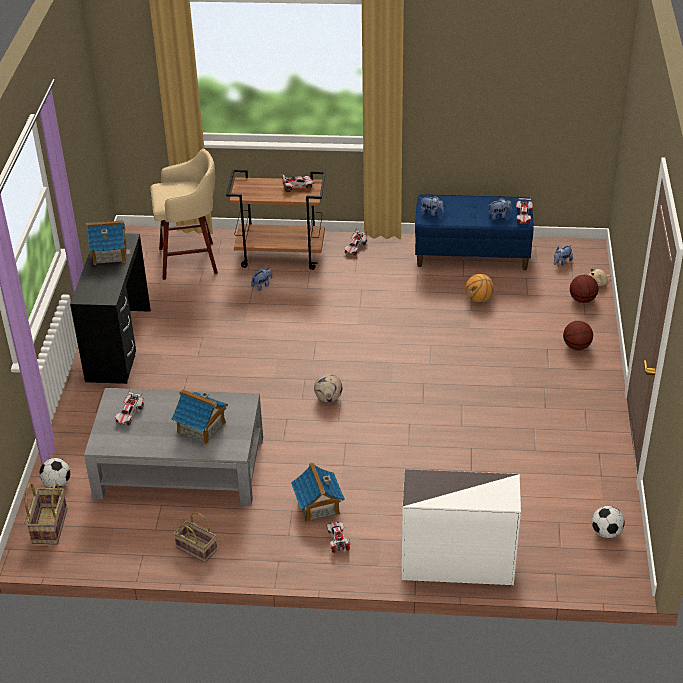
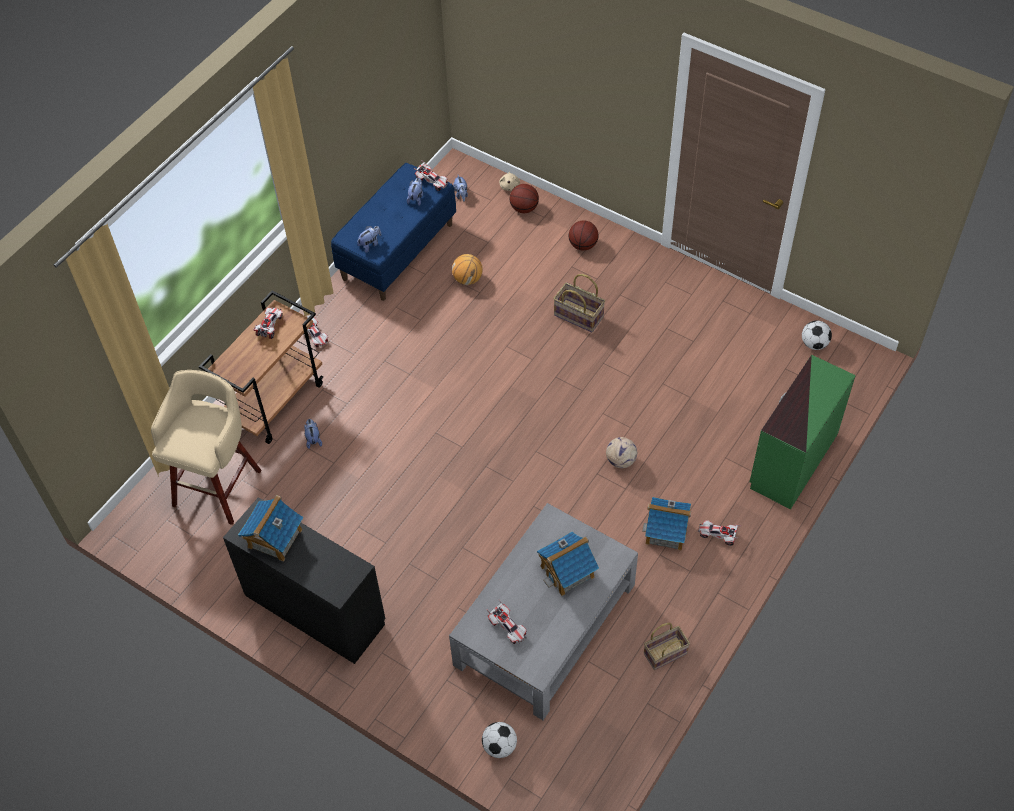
camera: 60 degrees left, 15 degrees up
(49, 526) = (558, 775): basket -> basket (578, 316)
(328, 398) = (526, 459): football -> football (620, 460)
(457, 563) = (792, 460): white dresser -> green dresser

